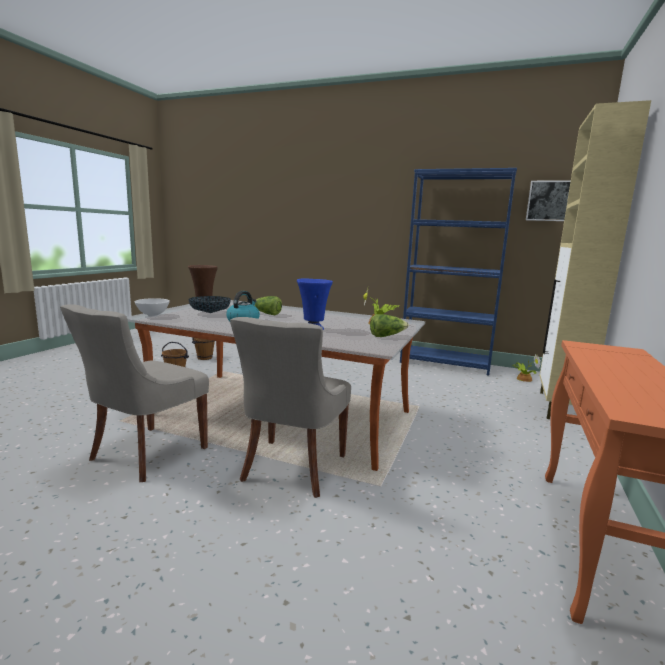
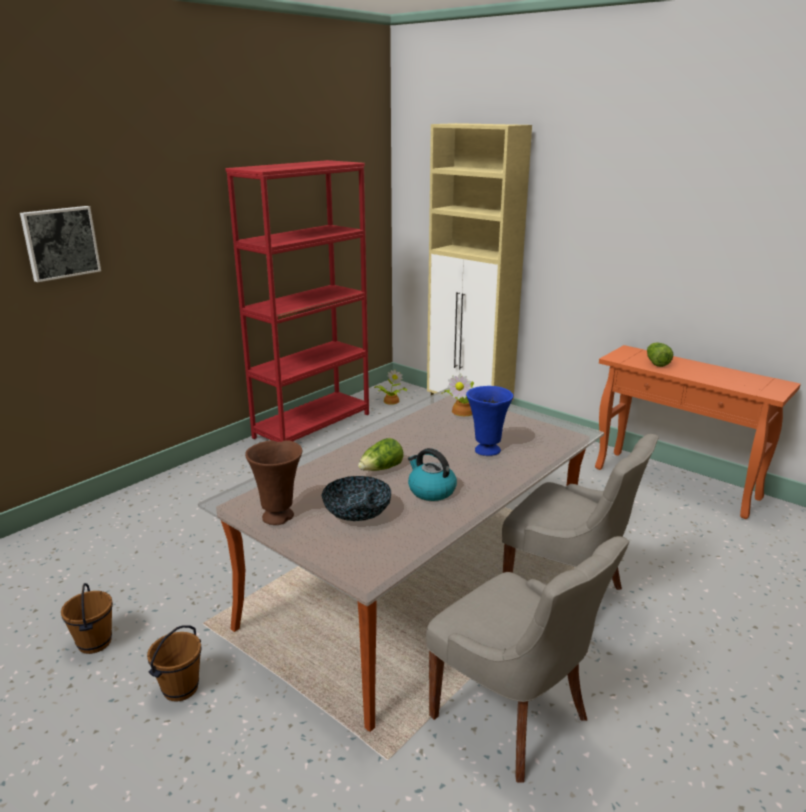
camera: 70 degrees left, 10 degrees up
(153, 315) = (362, 568): white bowl -> none
(387, 336) = (526, 418): lettuce -> lettuce (656, 362)
(445, 364) = (312, 425): blue bookcase -> red bookcase
(549, 201) = (357, 191): picture -> picture (60, 243)

